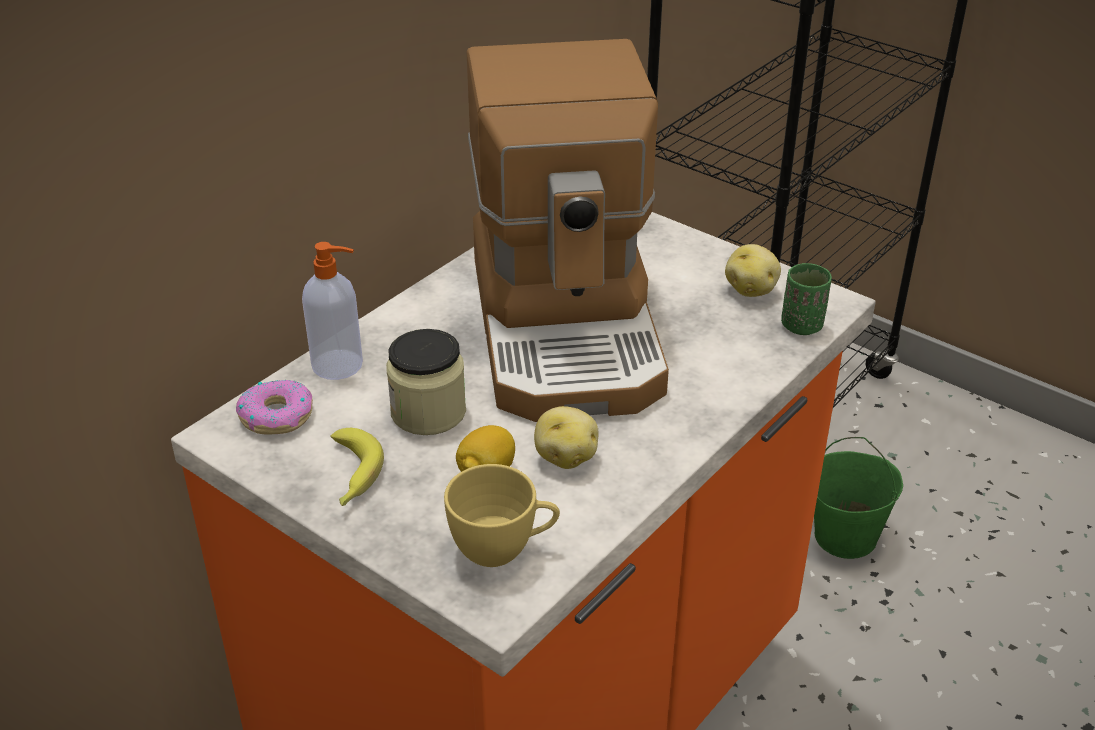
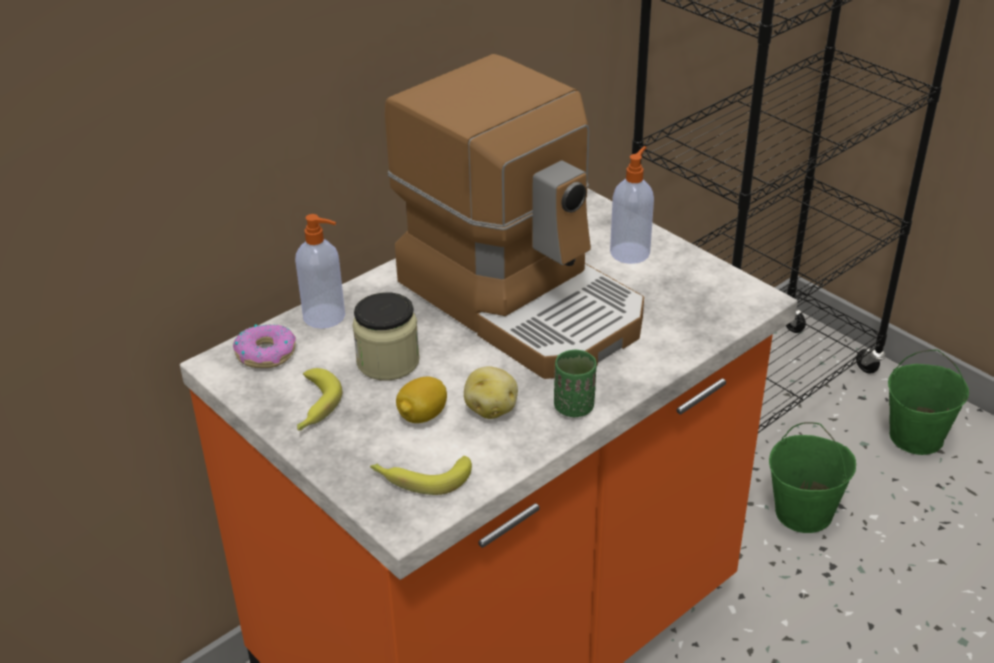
camera: 10 degrees right, 0 degrees up
(503, 549) = (420, 478): yellow cup -> banana
(569, 326) = (523, 300): coffee machine -> coffee machine turned 45 degrees counterclockwise
(676, 261) = (630, 252): none -> soap dispenser
(751, 289) = (689, 281): potato -> none
(802, 326) = (724, 317): green cup -> green cup (574, 407)
(944, 442) = (916, 436): none -> green bucket

